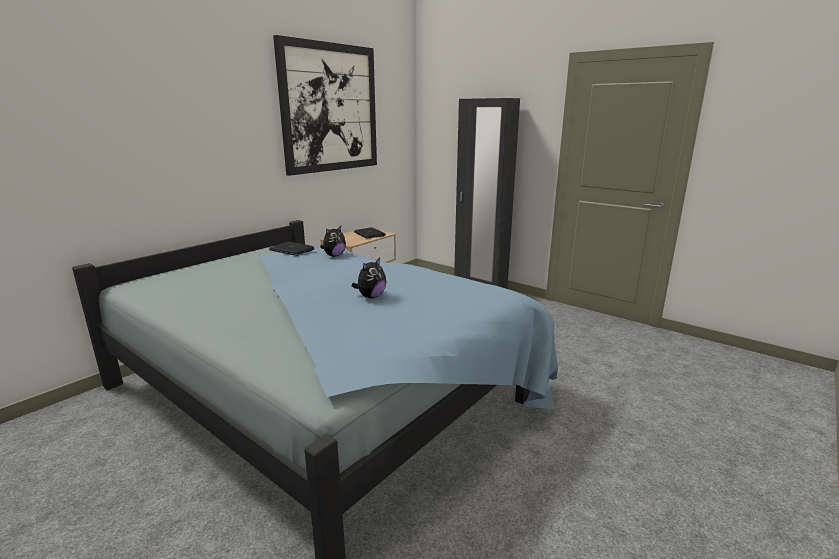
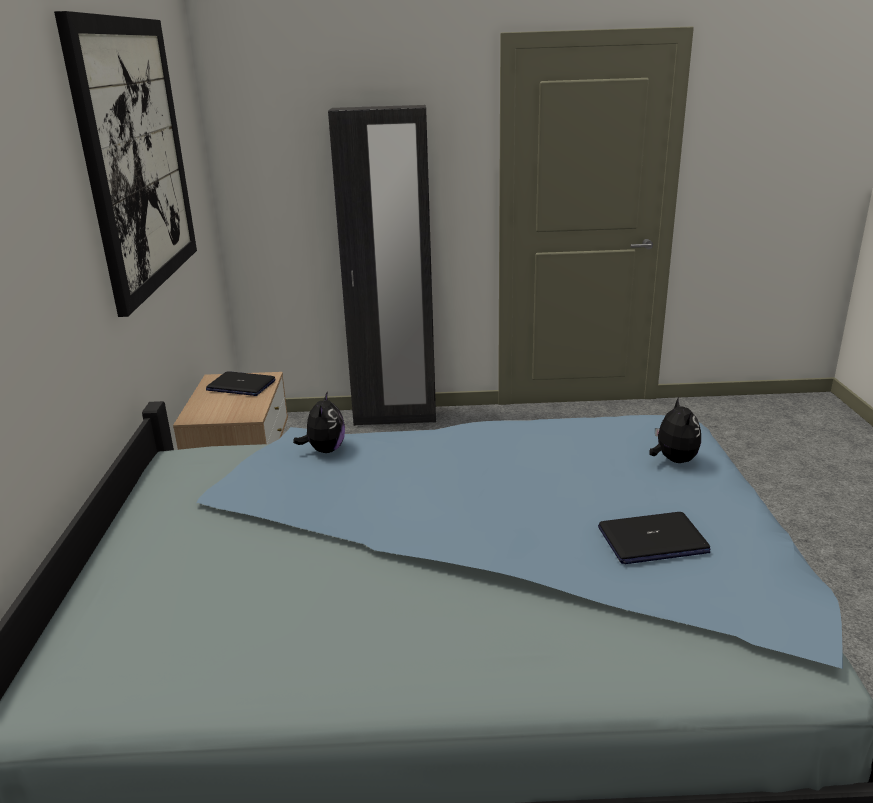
camera: 40 degrees left, 5 degrees up
(291, 250) = (237, 467): laptop -> laptop (652, 540)
(371, 296) = (555, 499): plush toy -> plush toy (673, 460)

